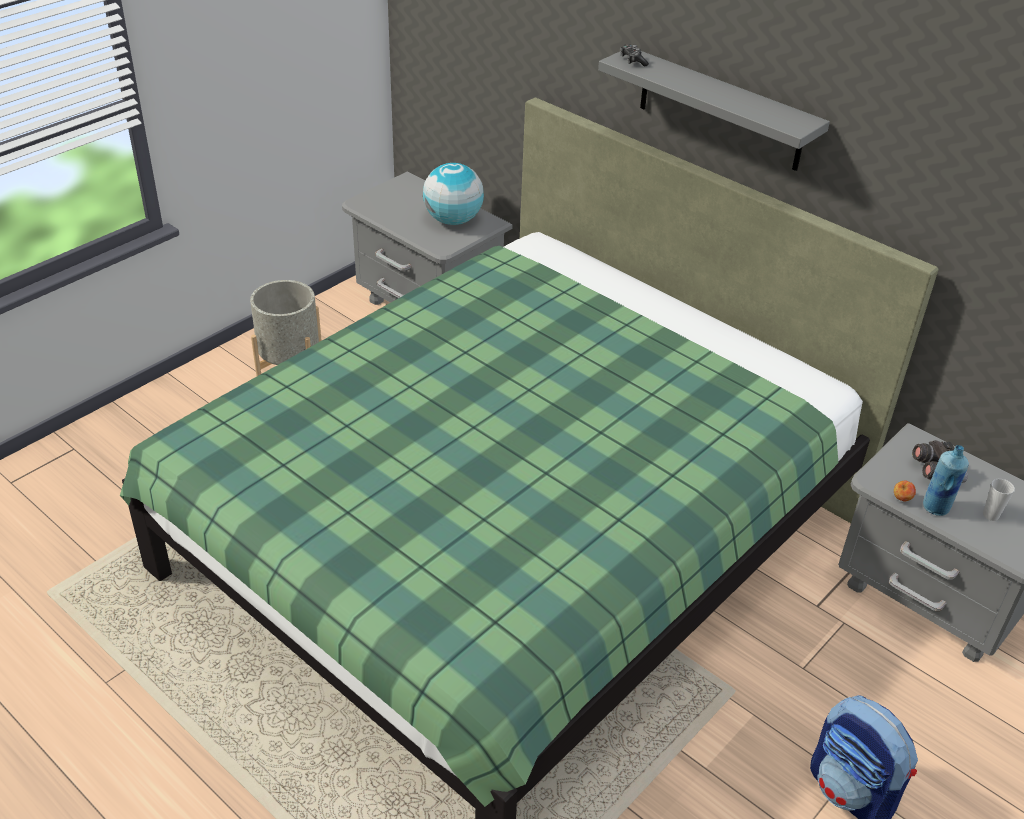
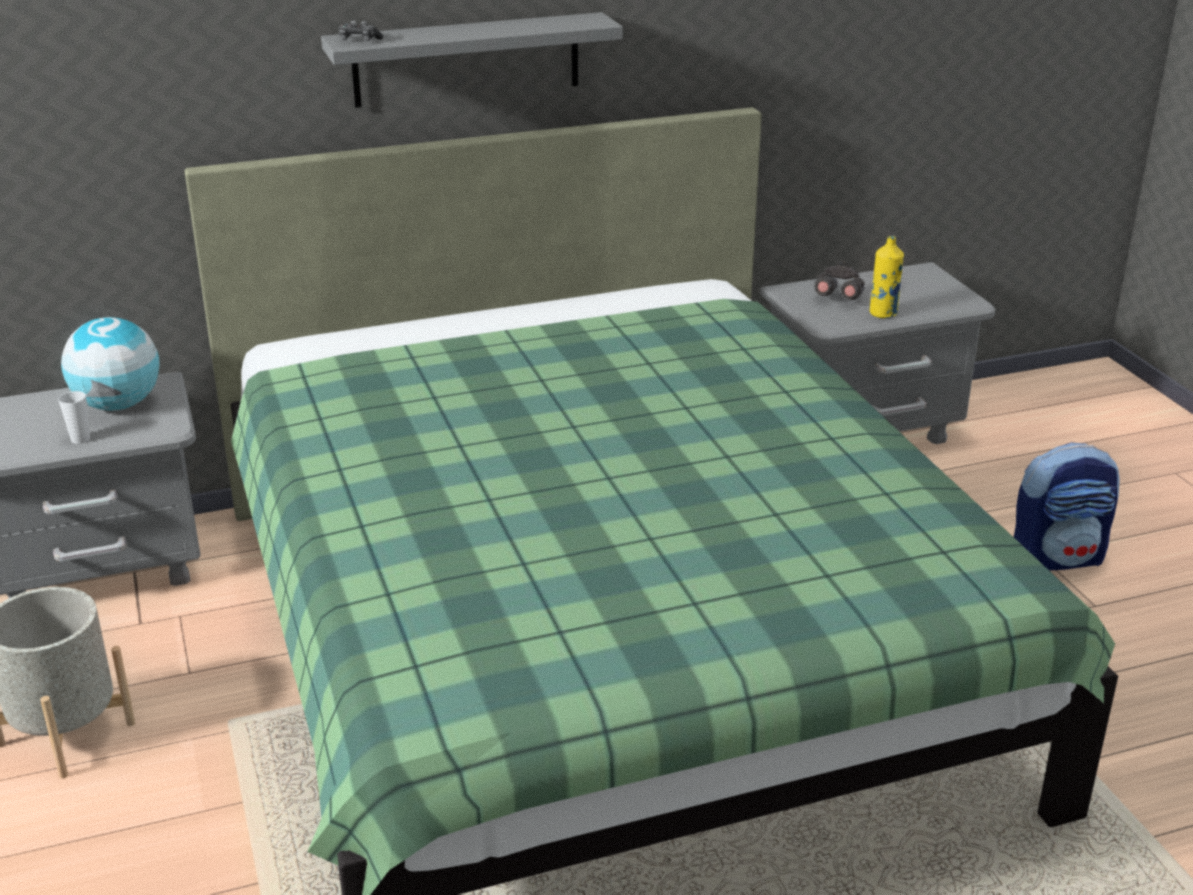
camera: 60 degrees left, 10 degrees down
(902, 499) = (861, 323): apple -> none
(936, 507) = (883, 313): blue bottle -> yellow bottle
(990, 515) = (908, 296): cup -> cup (80, 439)

